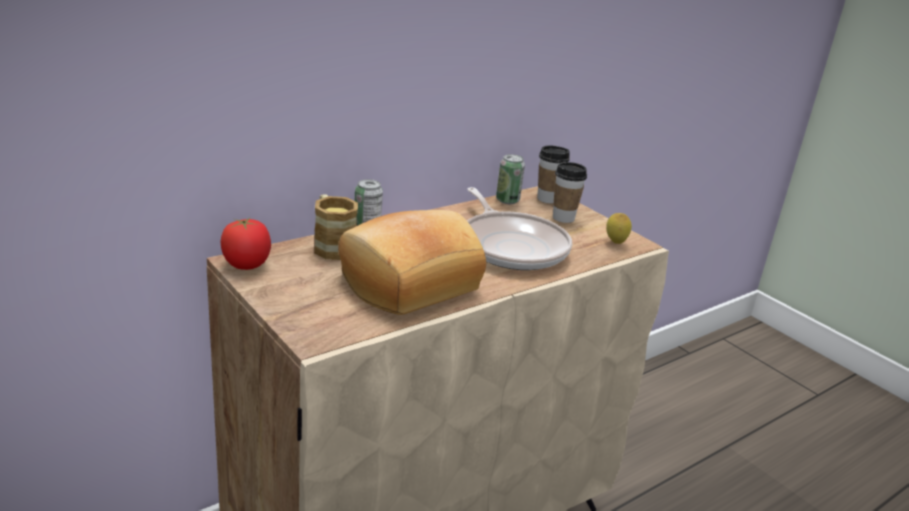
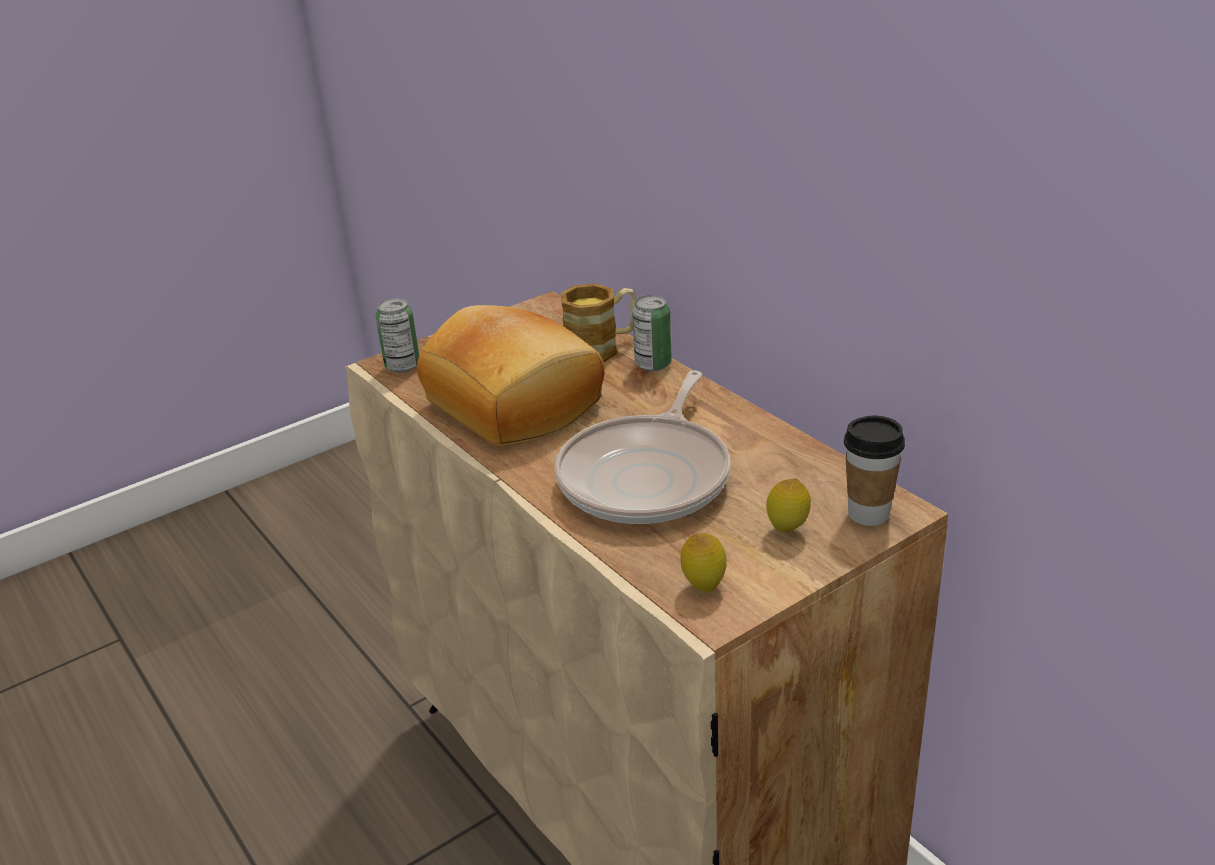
camera: 95 degrees right, 5 degrees up
(247, 265) = (539, 310): tomato -> none
(507, 200) = (832, 470): can -> can (402, 366)
(512, 246) = (648, 476): frying pan -> frying pan turned 45 degrees counterclockwise
(563, 218) = (787, 530): cup -> lemon

